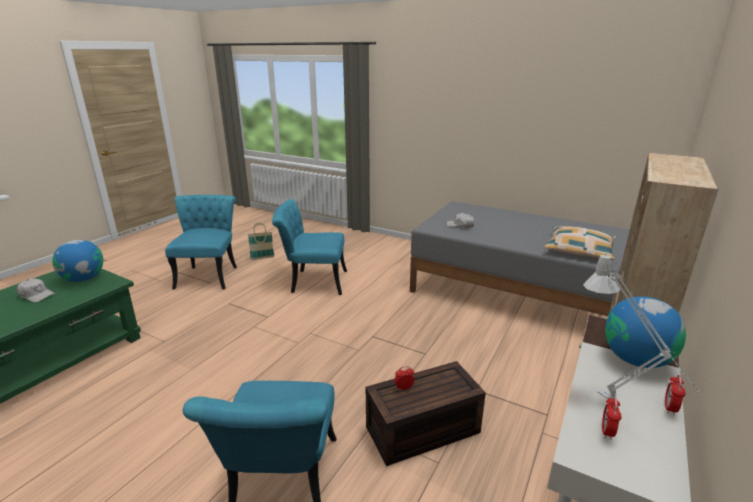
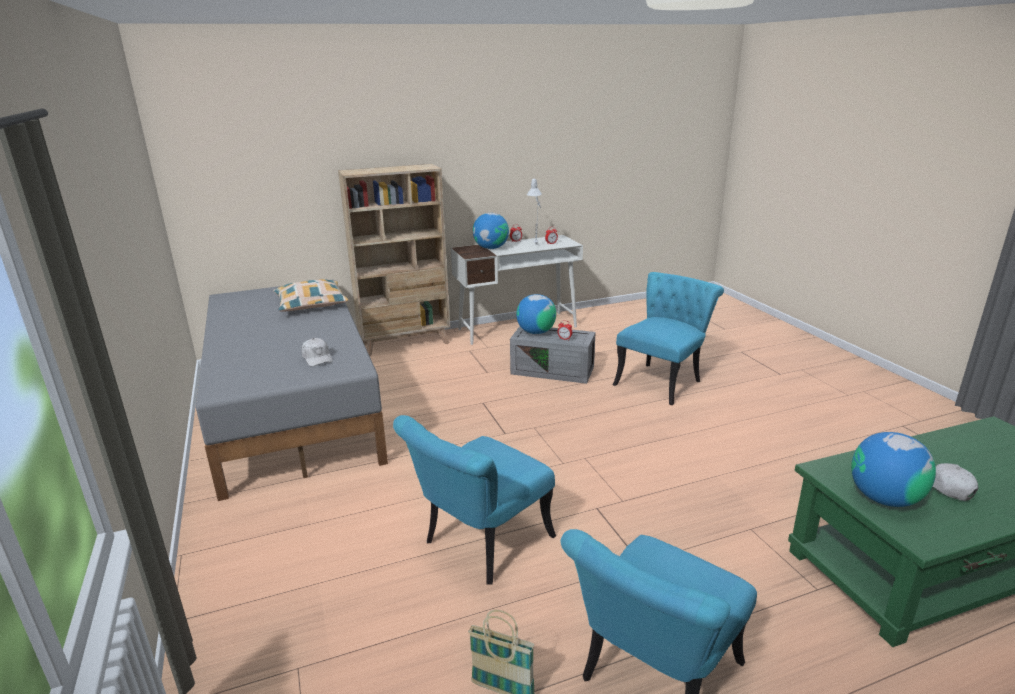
camera: 140 degrees left, 0 degrees up
(312, 282) = (479, 546): turquoise chair -> turquoise chair turned 90 degrees clockwise
(422, 431) = (554, 370): brown storage box -> grey storage box
(448, 385) = (536, 332): none -> globe

